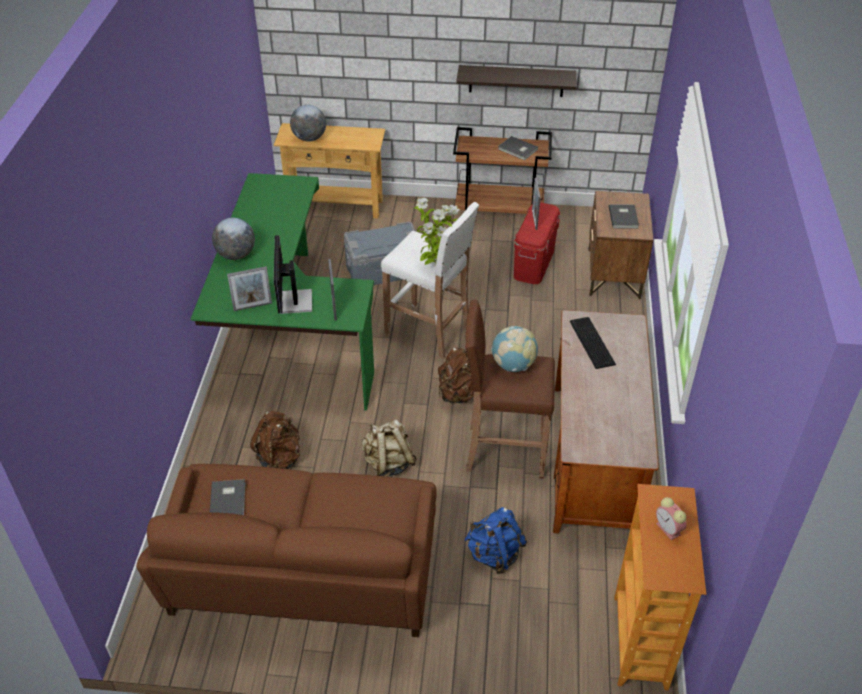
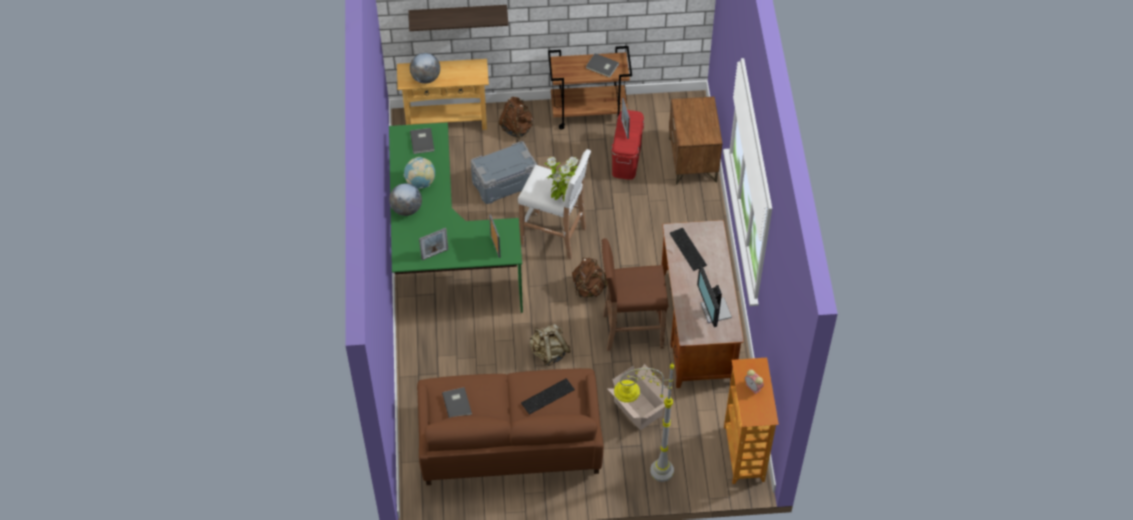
camera: 10 degrees left, 10 degrees up
(279, 458) = (468, 360): brown backpack -> brown backpack (517, 128)
(294, 302) = (464, 246): monitor -> monitor (714, 311)
(360, 510) = (548, 396): none -> keyboard
(482, 645) = (641, 472): none -> grey floor lamp
(494, 554) = (638, 409): blue backpack -> cardboard box
(513, 365) = (635, 276): globe -> globe (420, 182)
(516, 81) = (596, 14): shelf -> shelf (458, 16)
(624, 217) = (697, 124): grey book -> grey book (423, 141)

